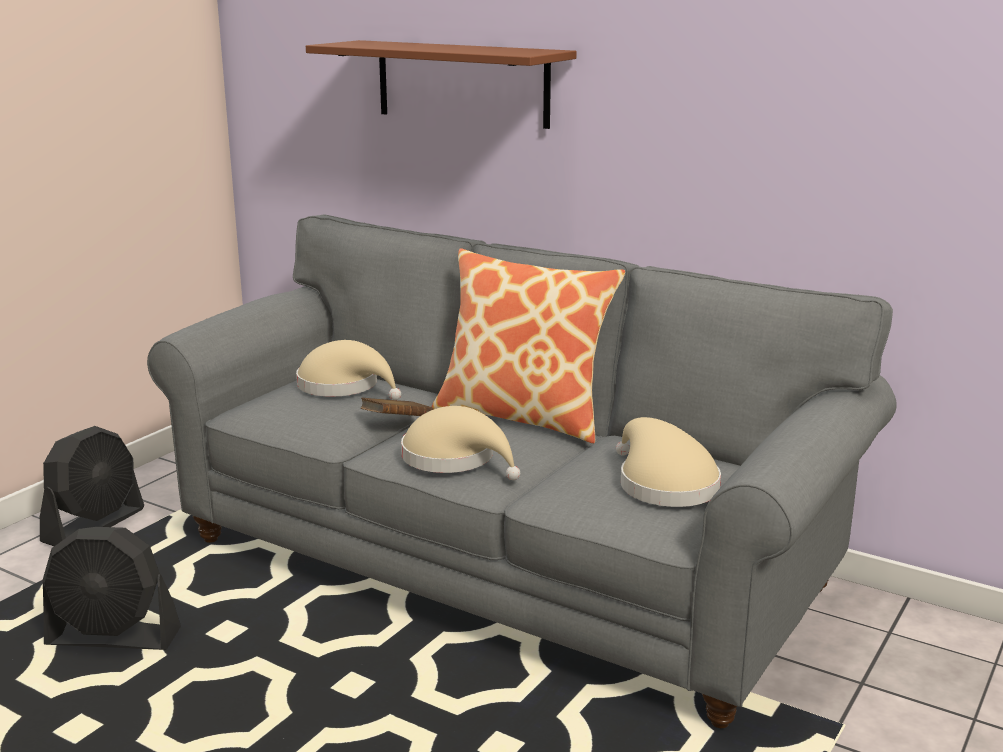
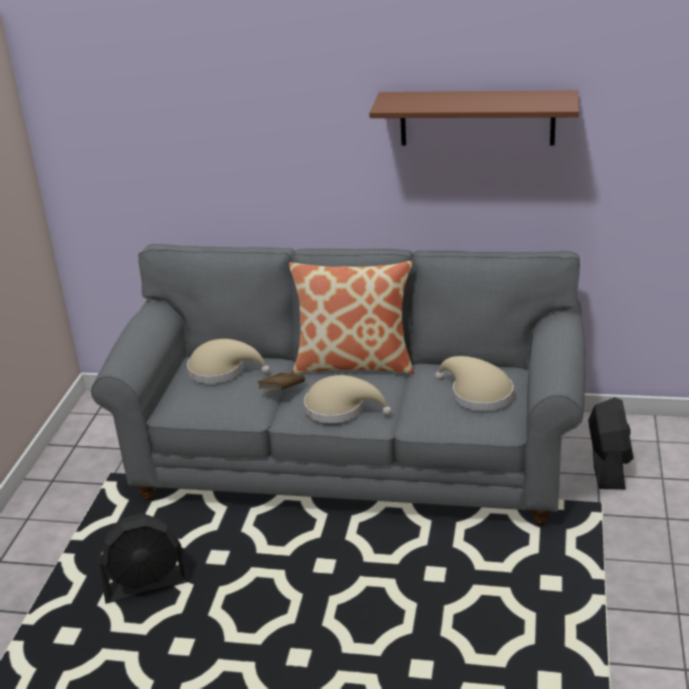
camera: 20 degrees left, 10 degrees up
(94, 525) = (53, 511): black fan -> black fan (608, 466)
(462, 83) = (252, 139): brown shelf -> brown shelf (477, 118)

